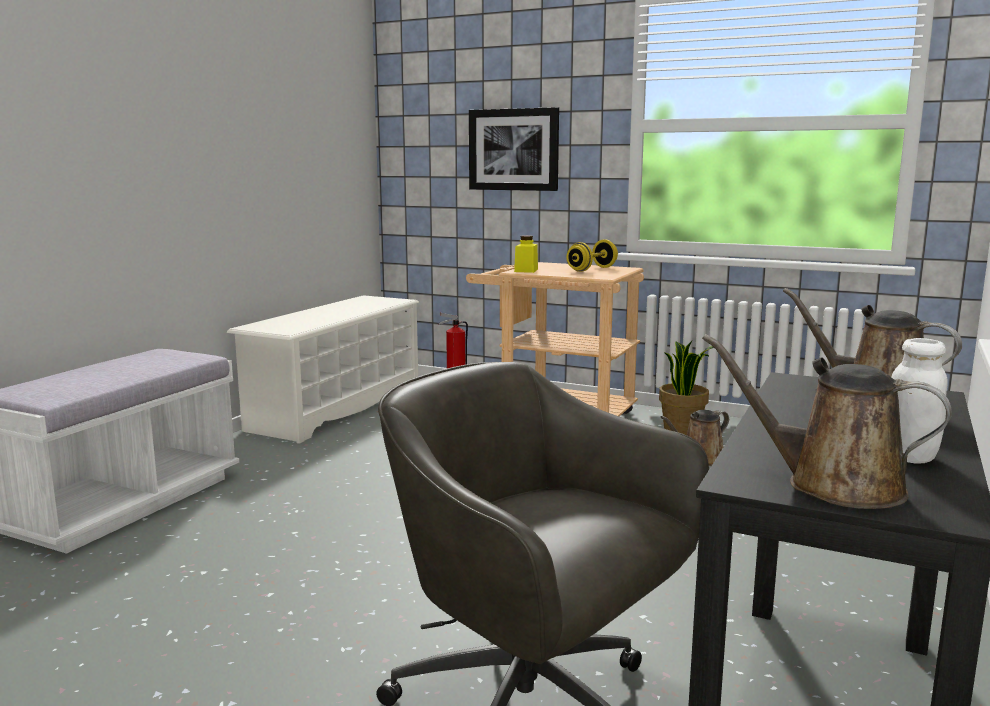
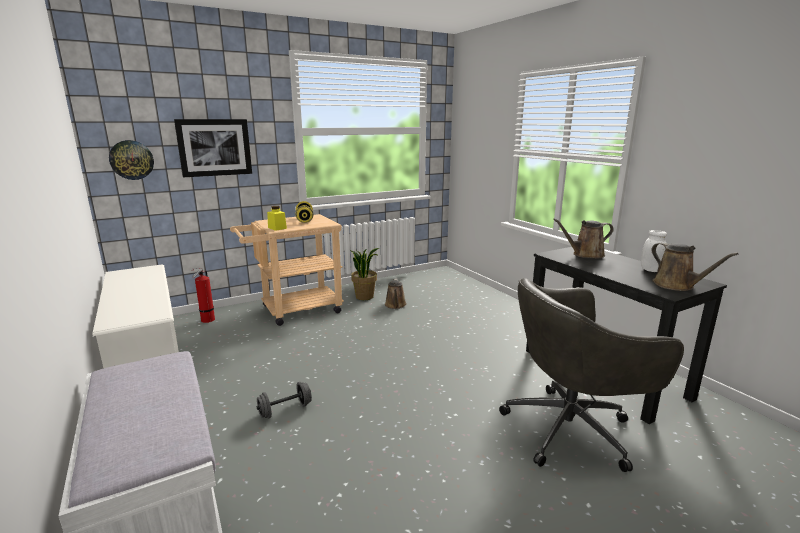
camera: 55 degrees left, 5 degrees up
(327, 492) = (285, 410): none -> grey dumbbell
(421, 163) = (131, 160): none -> wall clock
(832, 485) = (676, 285): brown watering can -> brown watering can turned 90 degrees counterclockwise

